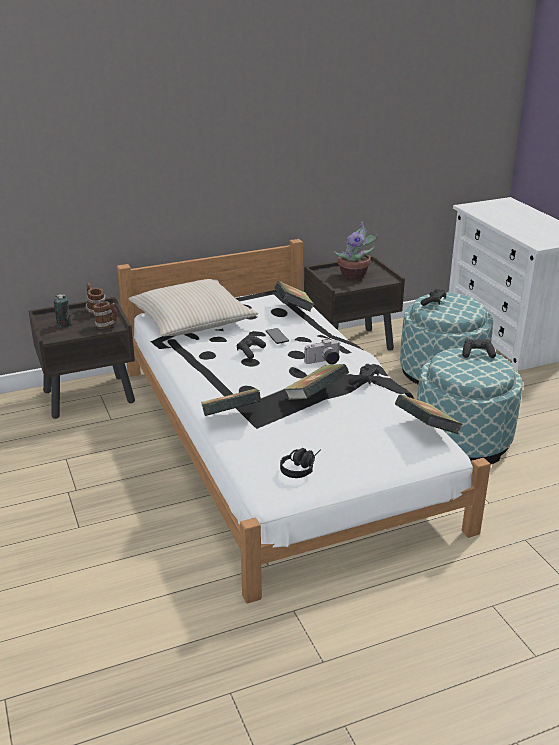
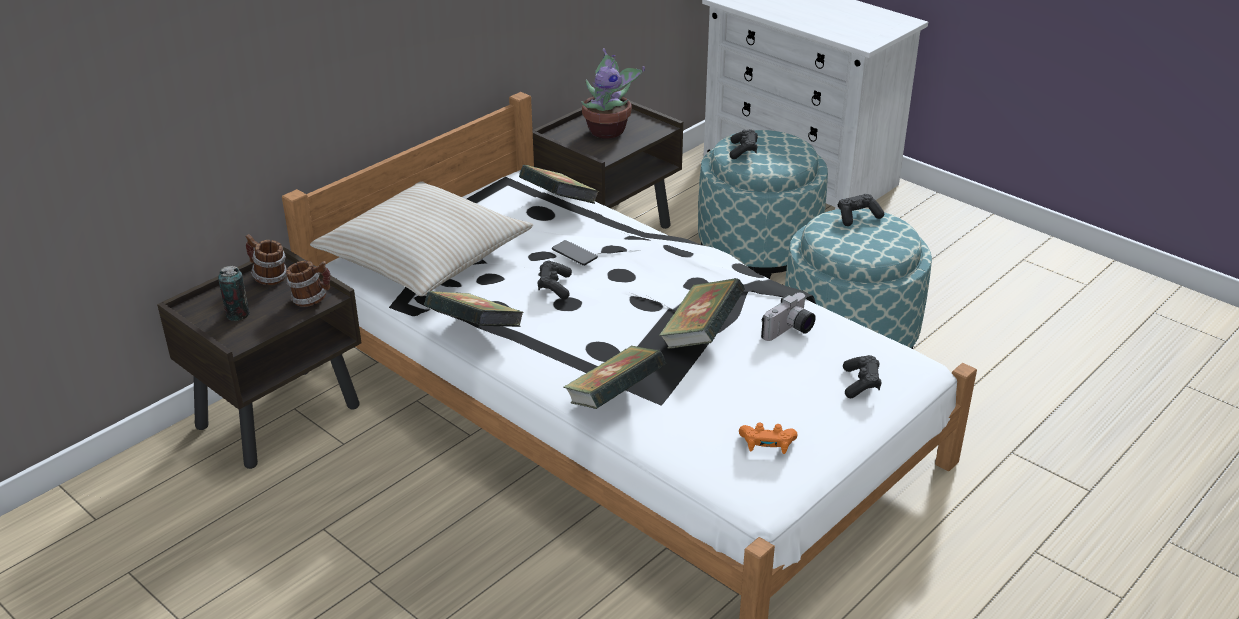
camera: 25 degrees left, 5 degrees up
(301, 467) = (767, 445): black headphones -> orange game controller
(324, 362) = (670, 278): camera -> camera (790, 331)
(364, 380) = (745, 292): black game controller -> black game controller (861, 384)
(426, 430) = (876, 345): book -> book (475, 332)

